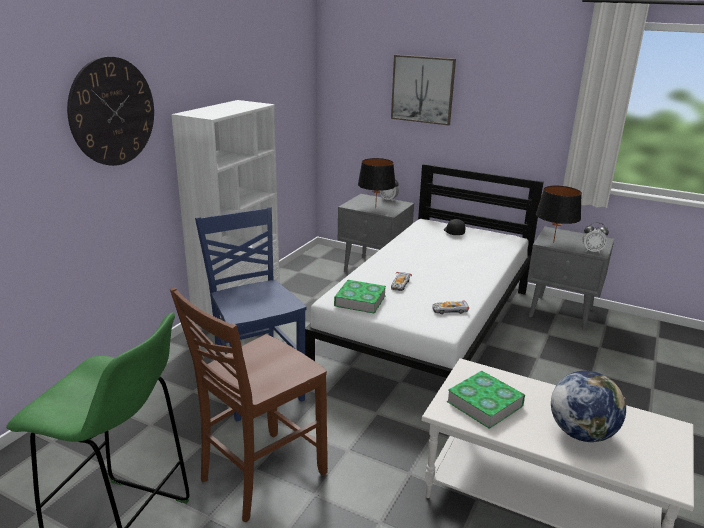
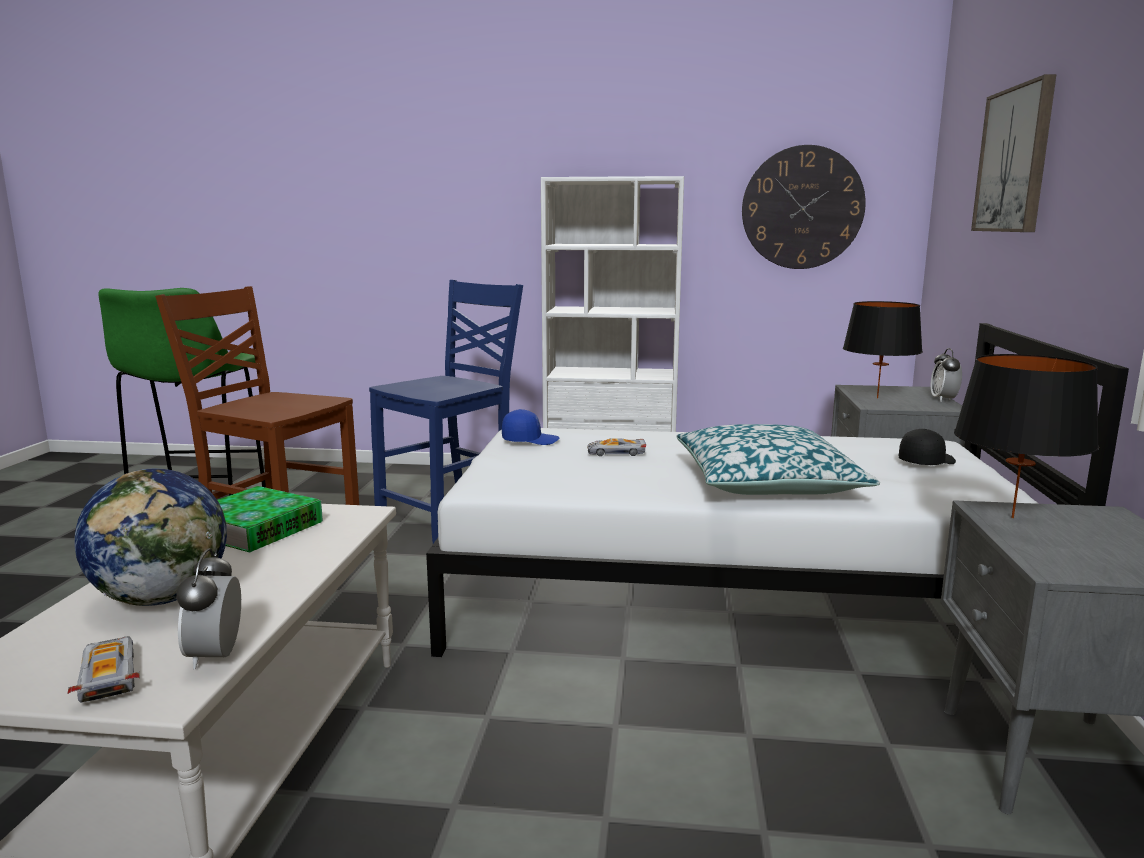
camera: 70 degrees right, 10 degrees down
(112, 112) = (470, 166): wall clock -> wall clock (802, 208)
(360, 300) = (530, 440): book -> blue cap
(449, 310) = (551, 484): toy car -> toy car (108, 676)
(467, 266) = (767, 482): none -> pillow
(592, 251) = (1050, 560): alarm clock -> alarm clock (216, 656)

